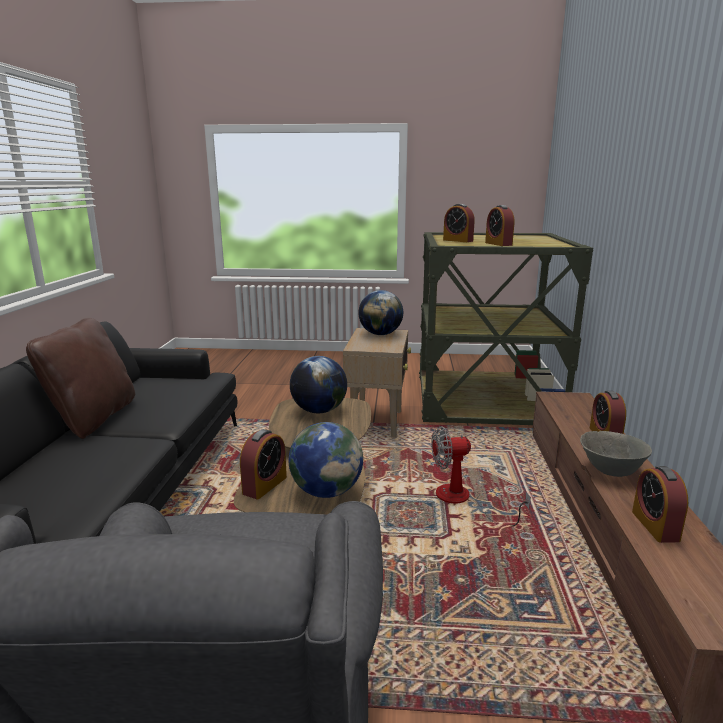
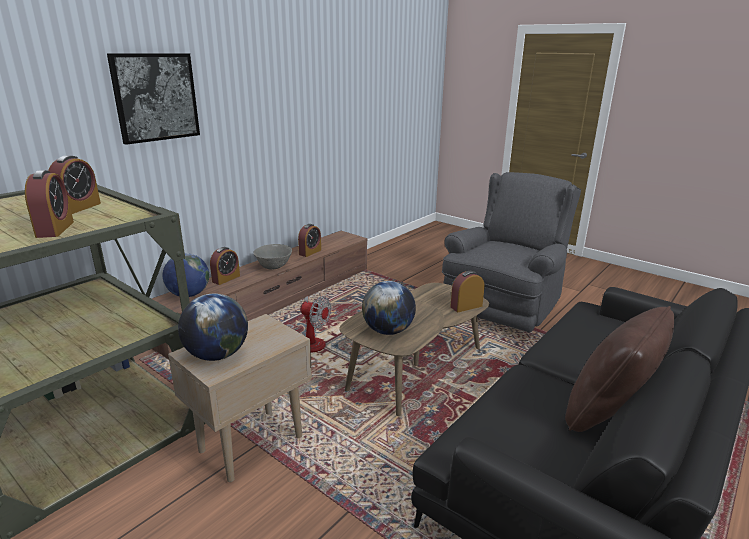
camera: 145 degrees left, 5 degrees up
(326, 491) = (434, 293): globe -> globe (189, 295)
(653, 175) = (155, 97): none -> picture

